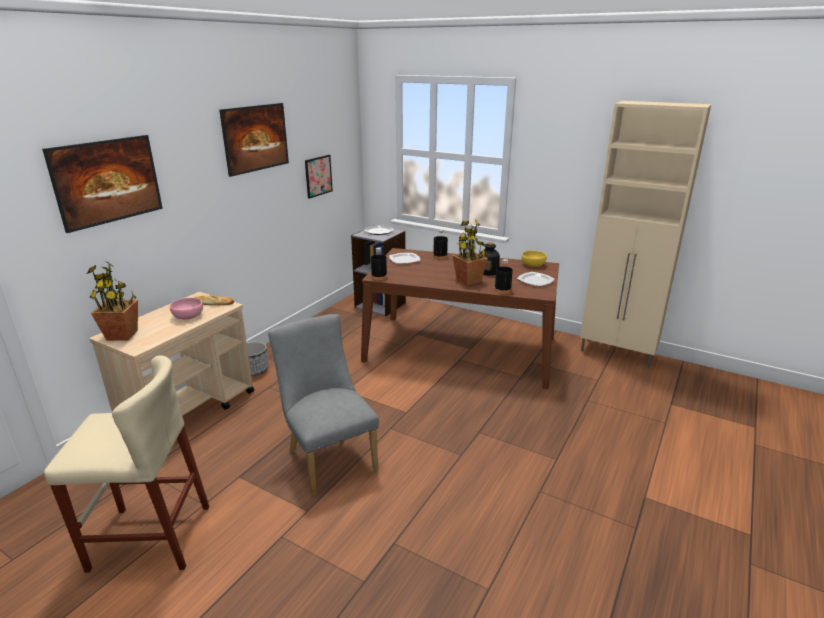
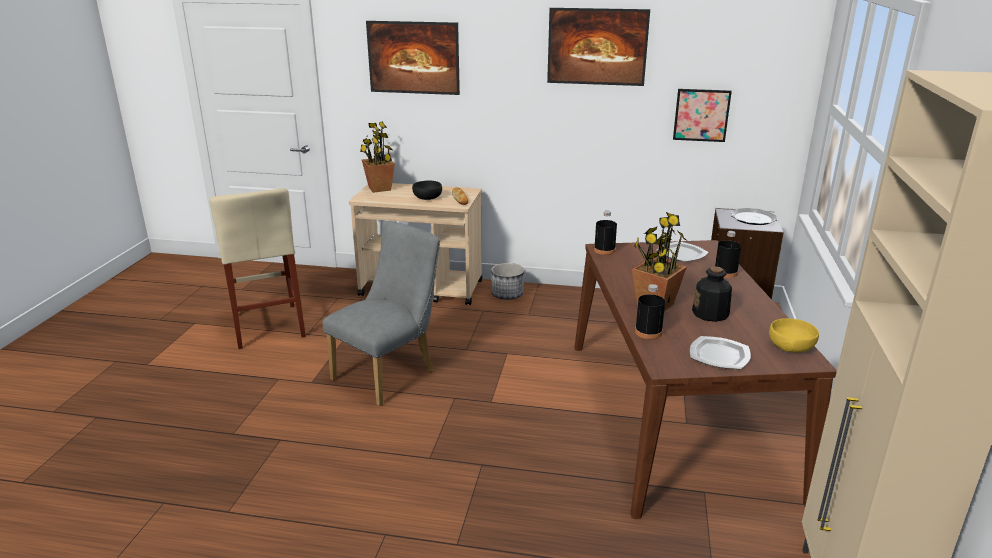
camera: 70 degrees right, 0 degrees up
(188, 316) = (427, 197): pink bowl -> black bowl

